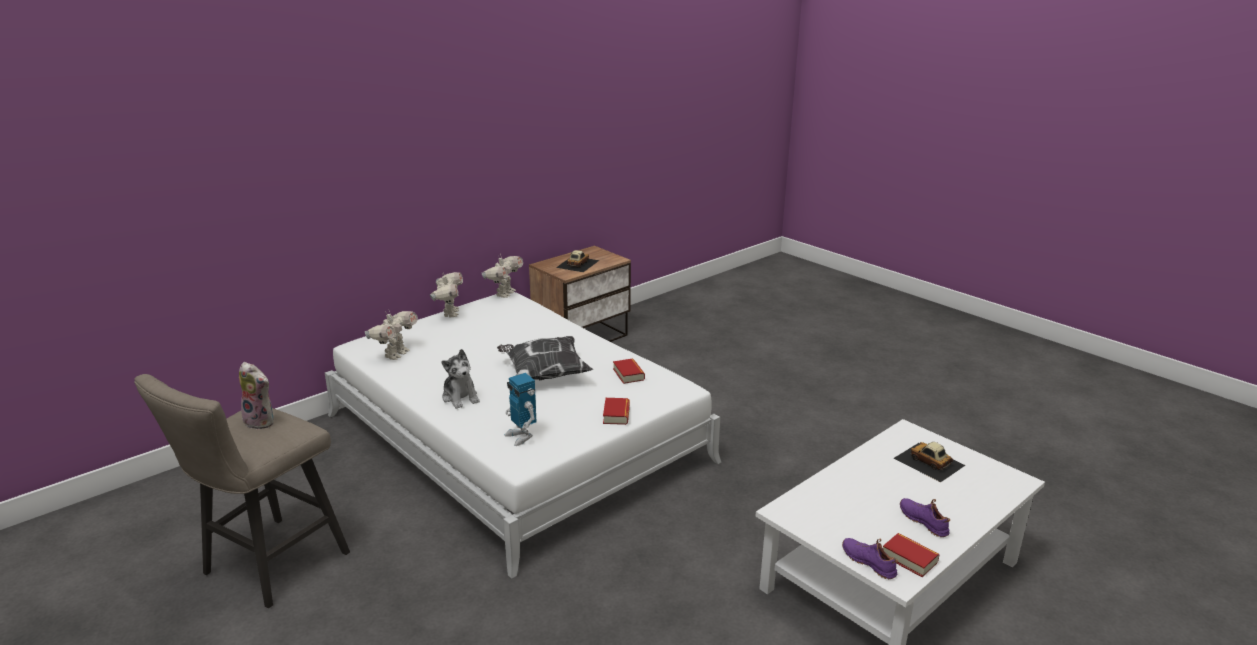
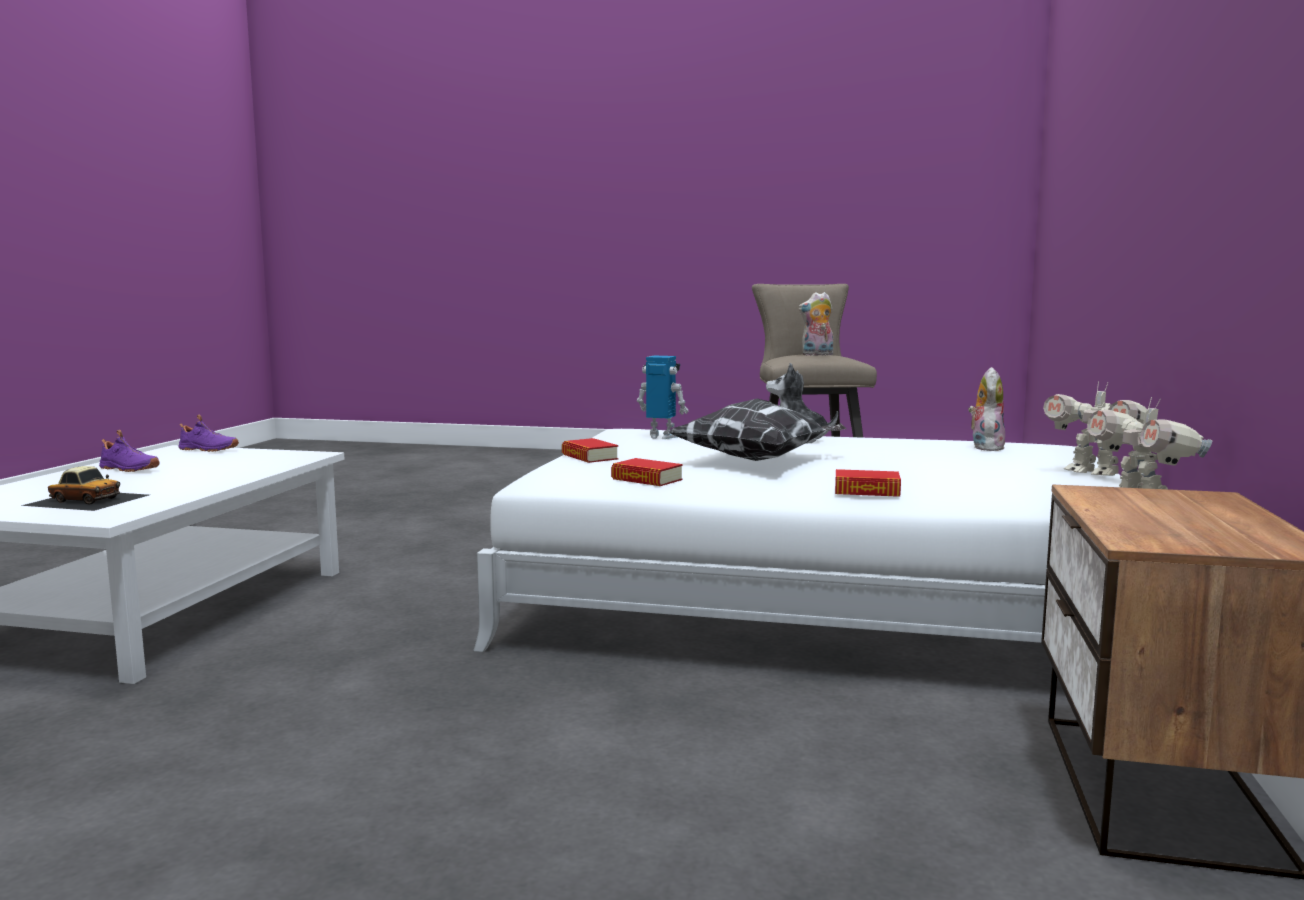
camera: 145 degrees right, 15 degrees down
(395, 354) = (985, 447): toy robot -> plush toy
(577, 264) = (1164, 511): toy car -> none
(909, 559) = (160, 455): book -> book (866, 491)

